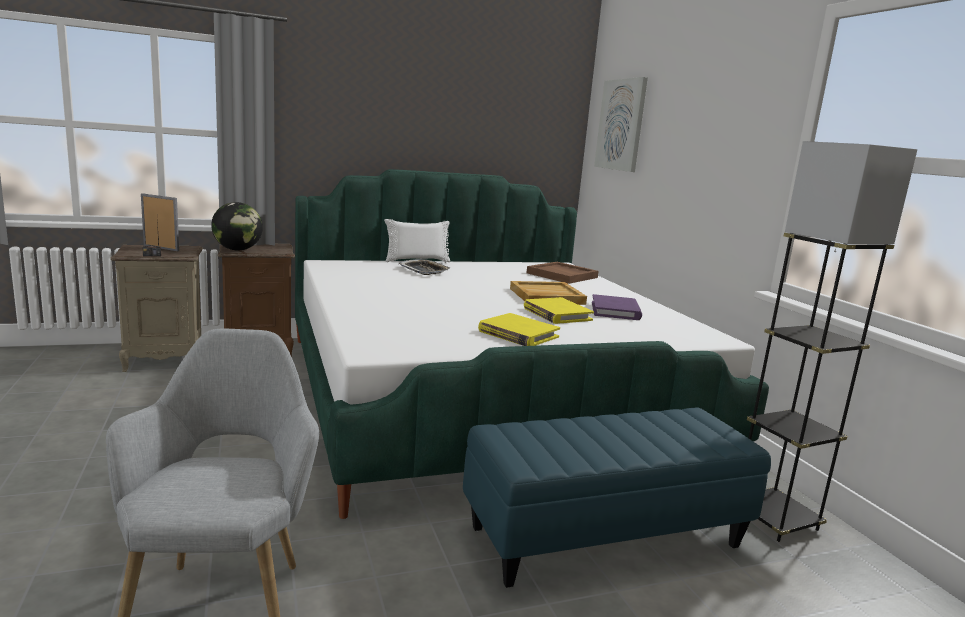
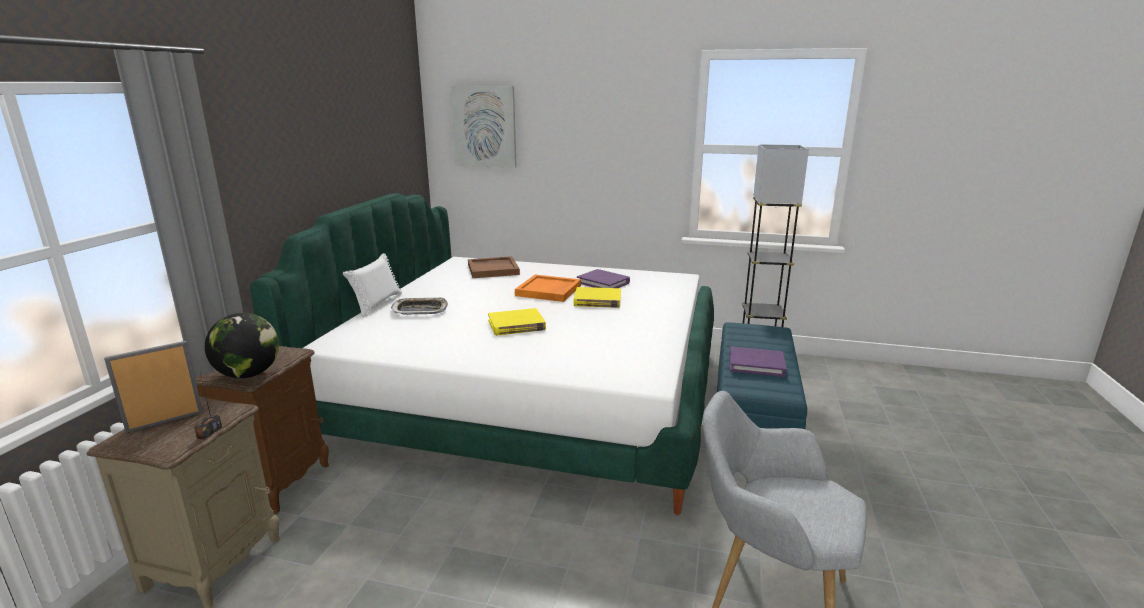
camera: 55 degrees left, 5 degrees up
(518, 334) = (636, 324): yellow book -> yellow book (516, 325)
(546, 296) = (549, 291): beige tray -> orange tray
(585, 436) = (756, 364): none -> purple book

